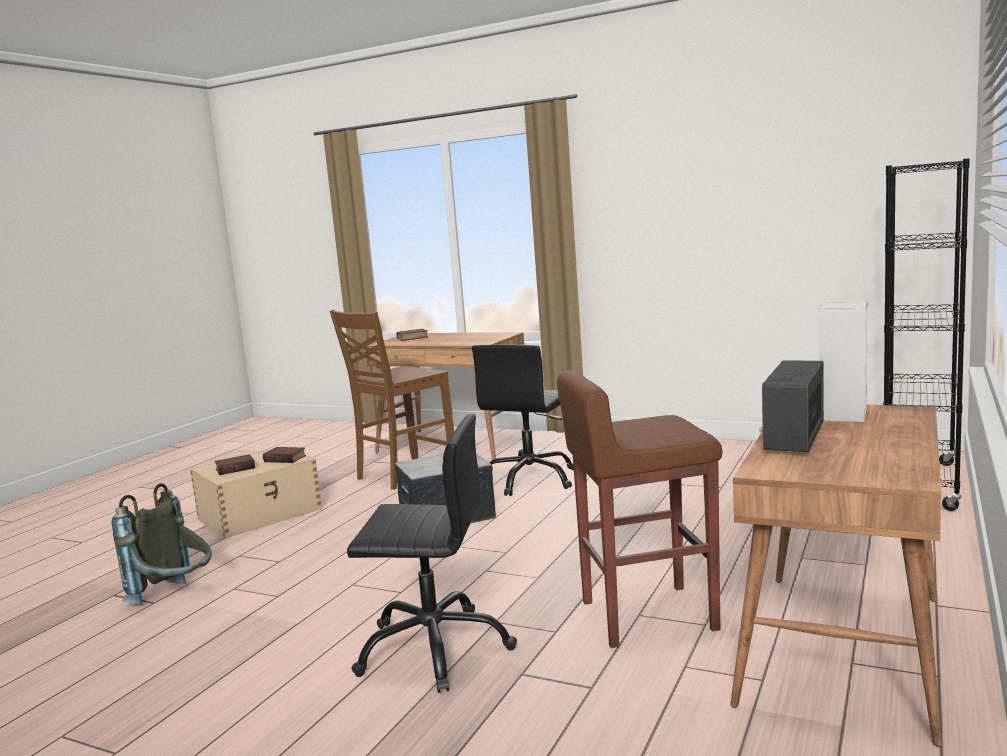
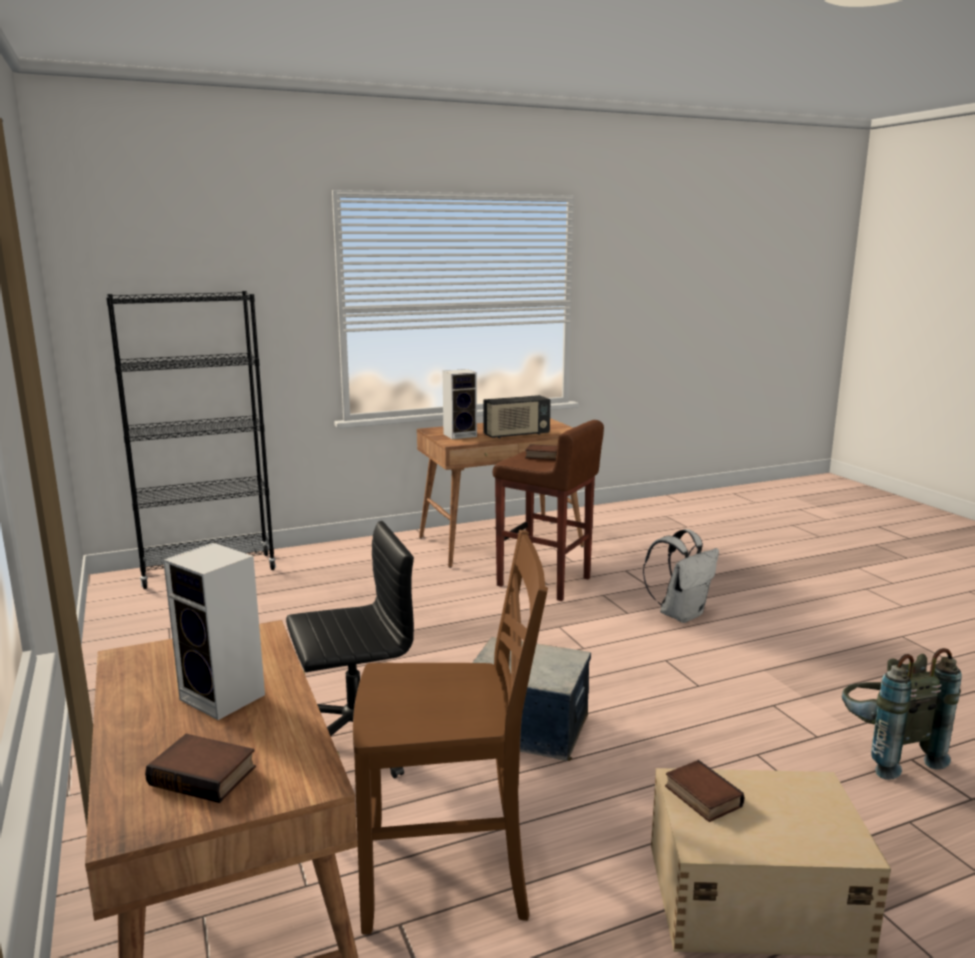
camera: 140 degrees left, 5 degrees up
(235, 468) = (797, 811): book -> book (543, 456)
(434, 648) = (681, 614): black office chair -> white backpack
(446, 340) = (225, 697): none -> speaker

